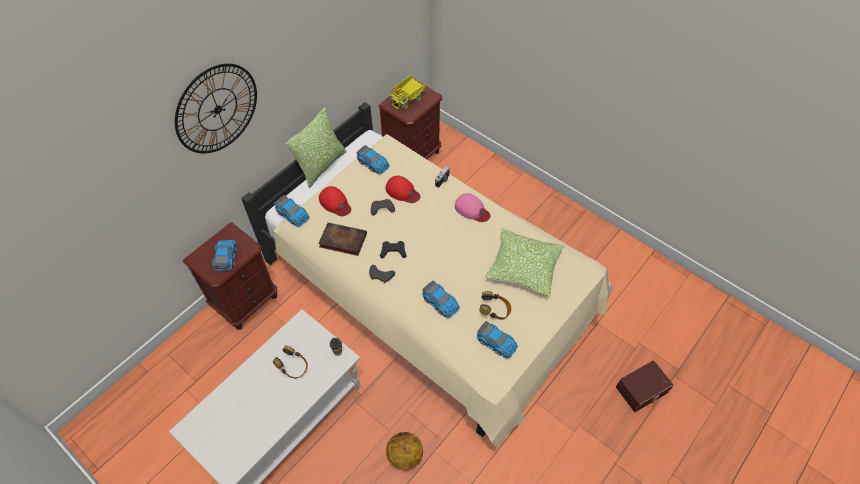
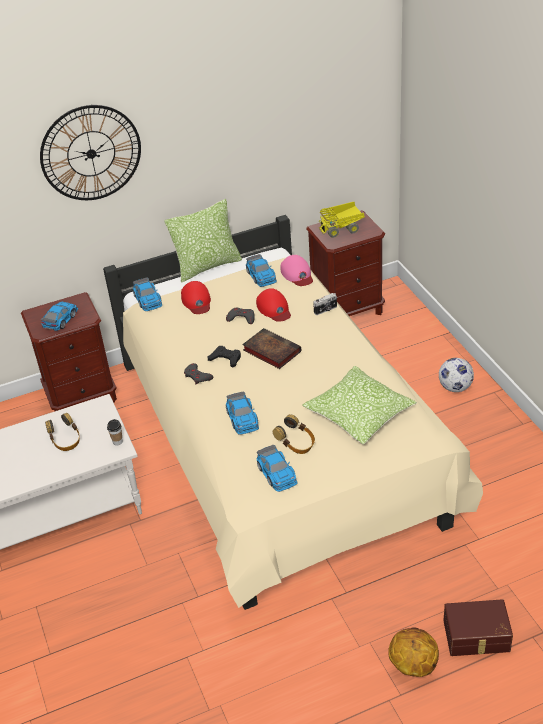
camera: 30 degrees right, 15 degrees down
(342, 240) = (180, 335): book -> book (270, 351)
(404, 455) = (147, 594): basketball -> basketball (412, 665)
(472, 210) = (339, 345): pink cap -> pink cap (297, 274)
(523, 199) = (455, 387): none -> football

